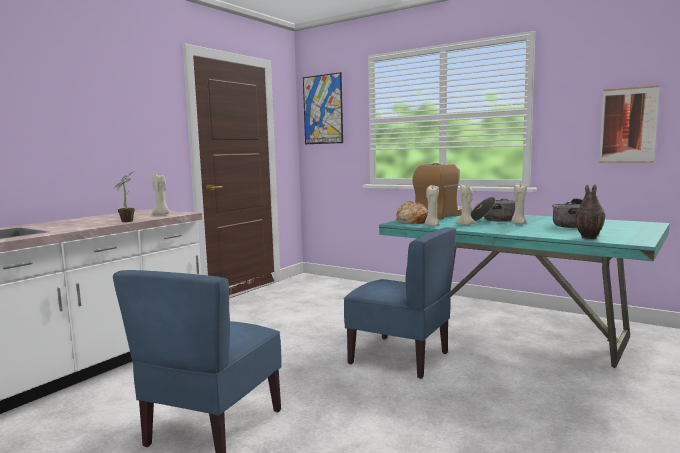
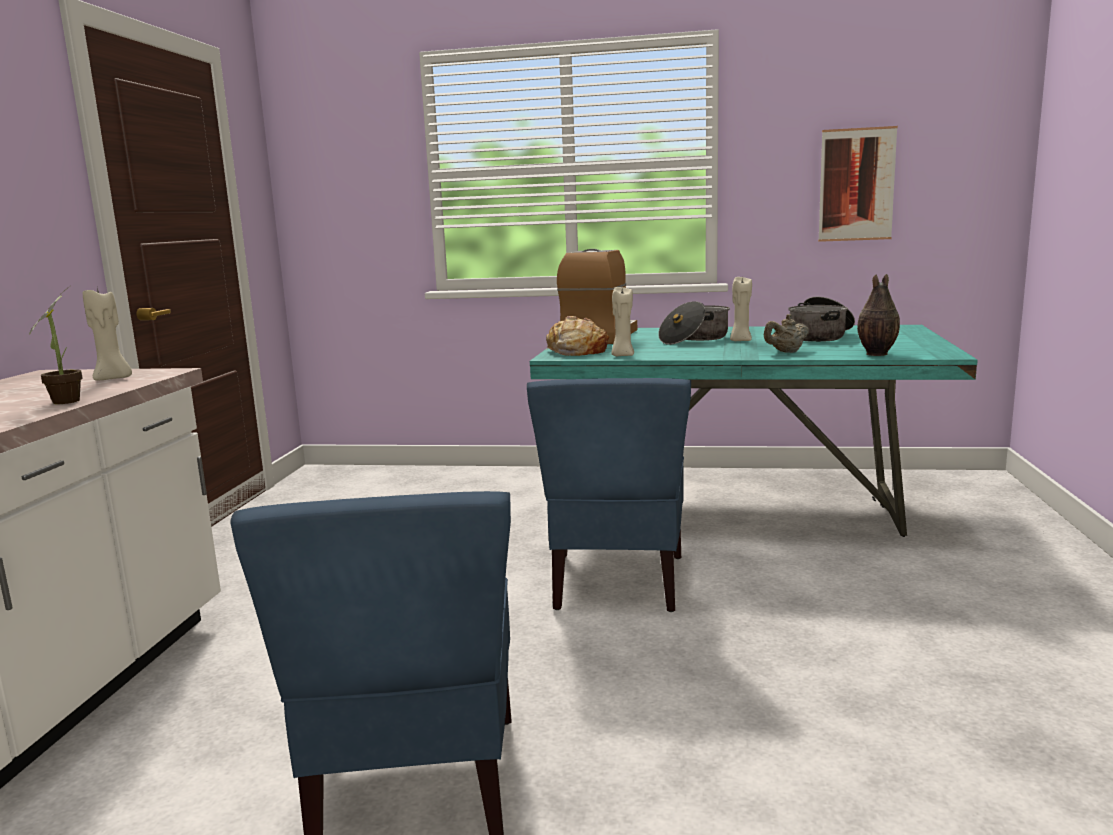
camera: 25 degrees left, 5 degrees up
(323, 109) = (328, 152): picture -> none
(400, 357) = (617, 582): blue chair -> blue chair turned 90 degrees clockwise
(466, 224) = (670, 349): beige candle -> none
(531, 232) = (786, 352): none -> beige teapot

